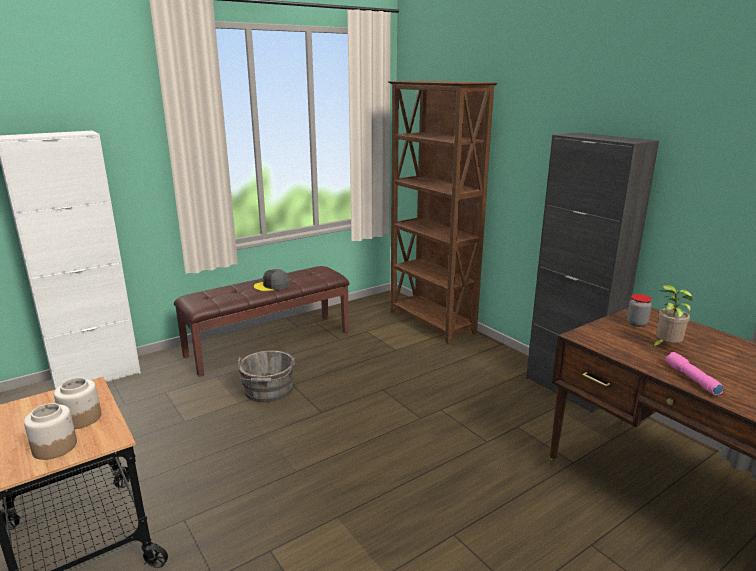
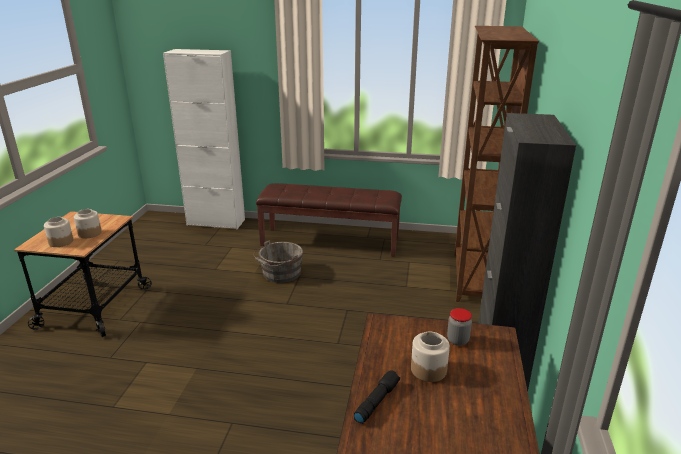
camera: 45 degrees right, 5 degrees up
(272, 286) = (332, 195): grey cap -> none
(665, 346) = (428, 369): potted plant -> jar
(691, 379) = (376, 401): pink flashlight -> black flashlight

